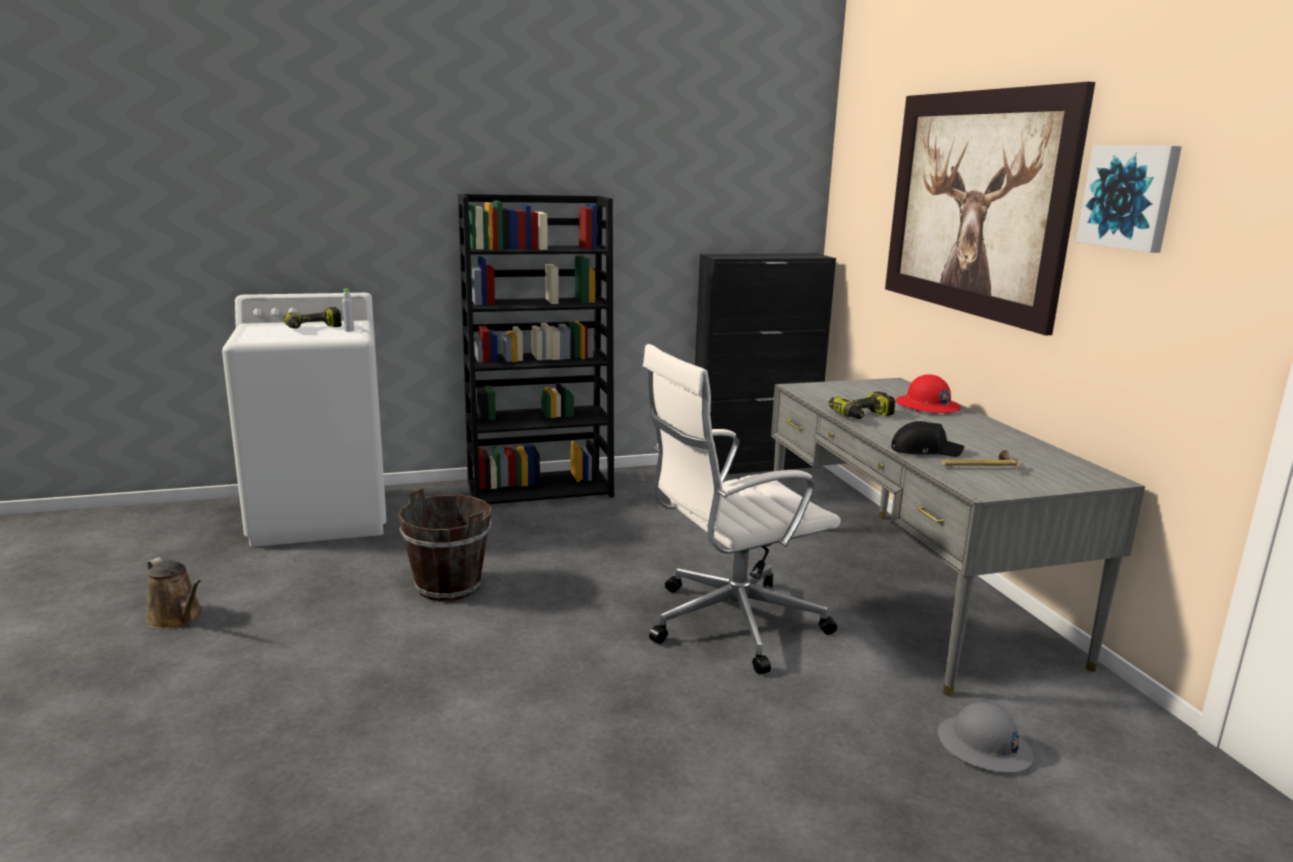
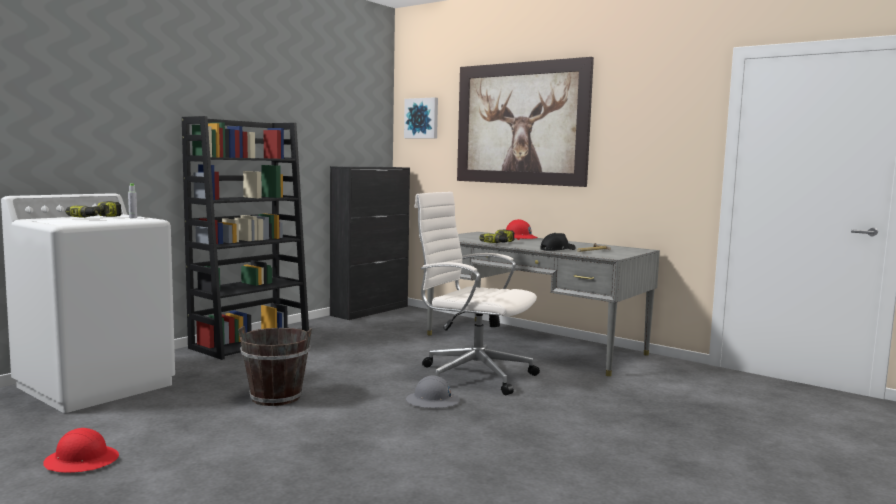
camera: 35 degrees left, 10 degrees down
(177, 618) = (82, 461): brown watering can -> red hard hat
(729, 623) = (473, 375): white office chair -> white office chair turned 90 degrees clockwise
(984, 747) = (648, 388): grey hard hat -> grey hard hat (432, 401)
(1130, 197) = (624, 111): picture -> picture (422, 118)

